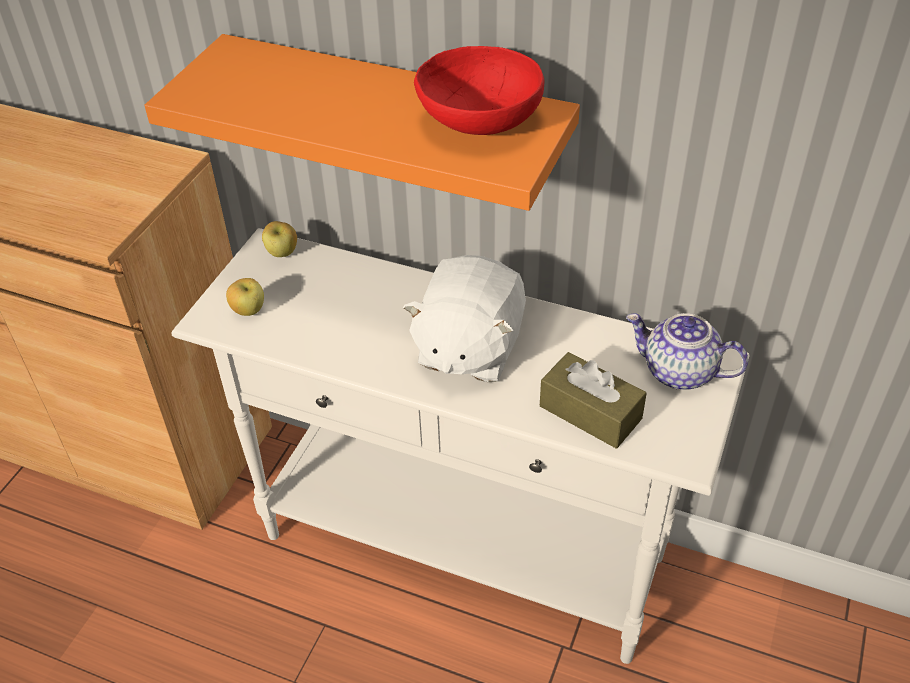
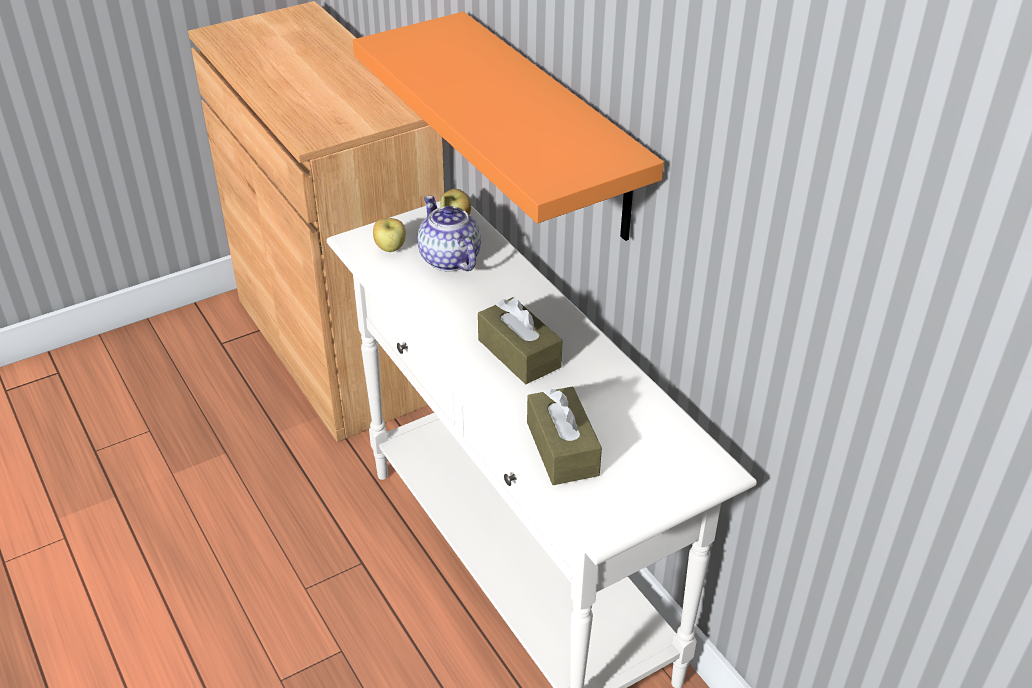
camera: 35 degrees right, 5 degrees down
(468, 348) = (519, 353): white plush toy -> brown tissue box
(478, 123) = (563, 142): red bowl -> none
(678, 372) = (672, 459): teapot -> teapot (448, 259)

